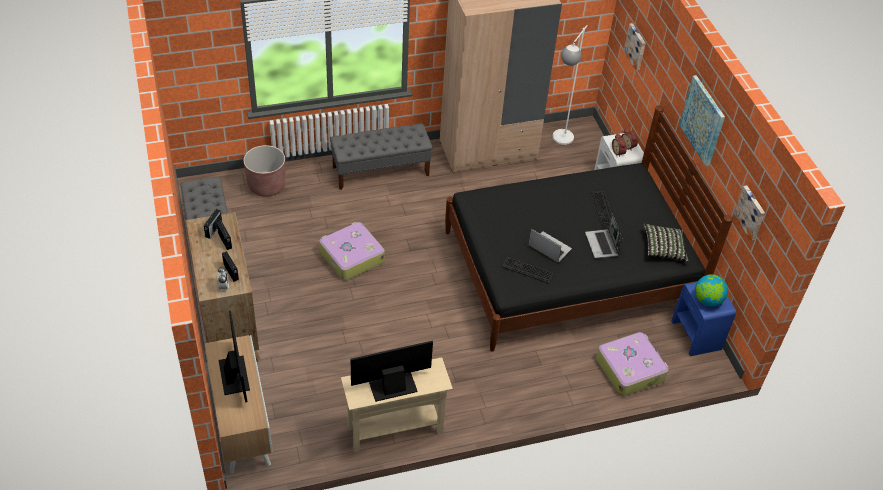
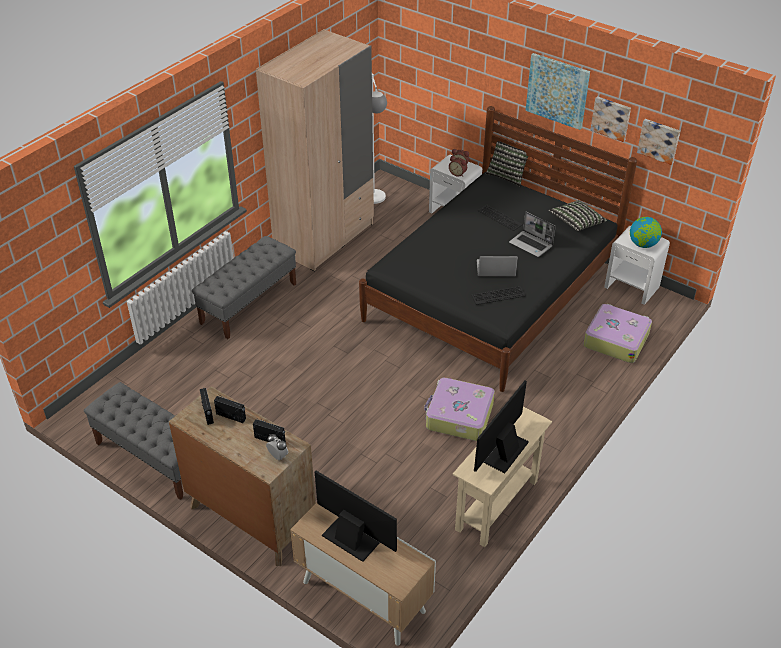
camera: 35 degrees left, 5 degrees down
(267, 185) = (152, 374): brown planter -> none
(351, 257) = (300, 388): suitcase -> suitcase (458, 416)
(636, 46) = (427, 69): picture -> picture (611, 118)
(653, 176) = (507, 176): none -> pillow
(696, 335) = (632, 287): blue nightstand -> white nightstand

